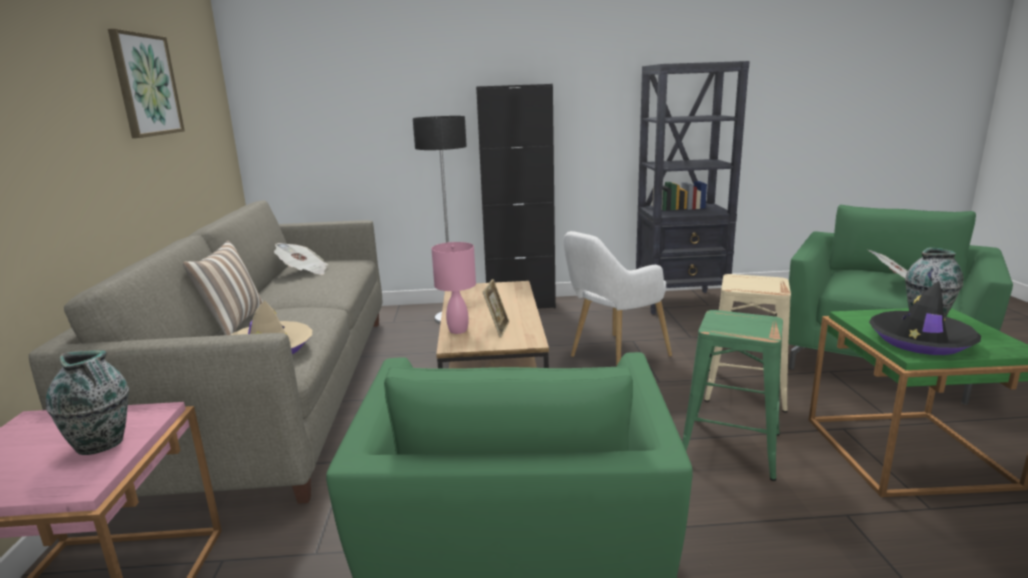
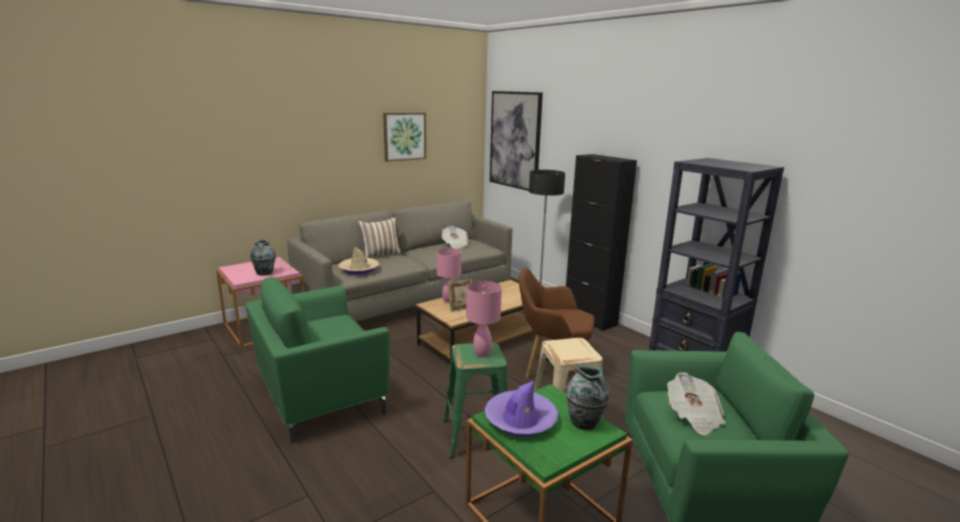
camera: 55 degrees right, 0 degrees up
(309, 88) = (515, 140): none -> picture
(613, 357) = (552, 369): white armchair -> brown armchair
(741, 322) = (482, 354): none -> pink table lamp
(920, 341) = (520, 420): black hat -> purple hat

